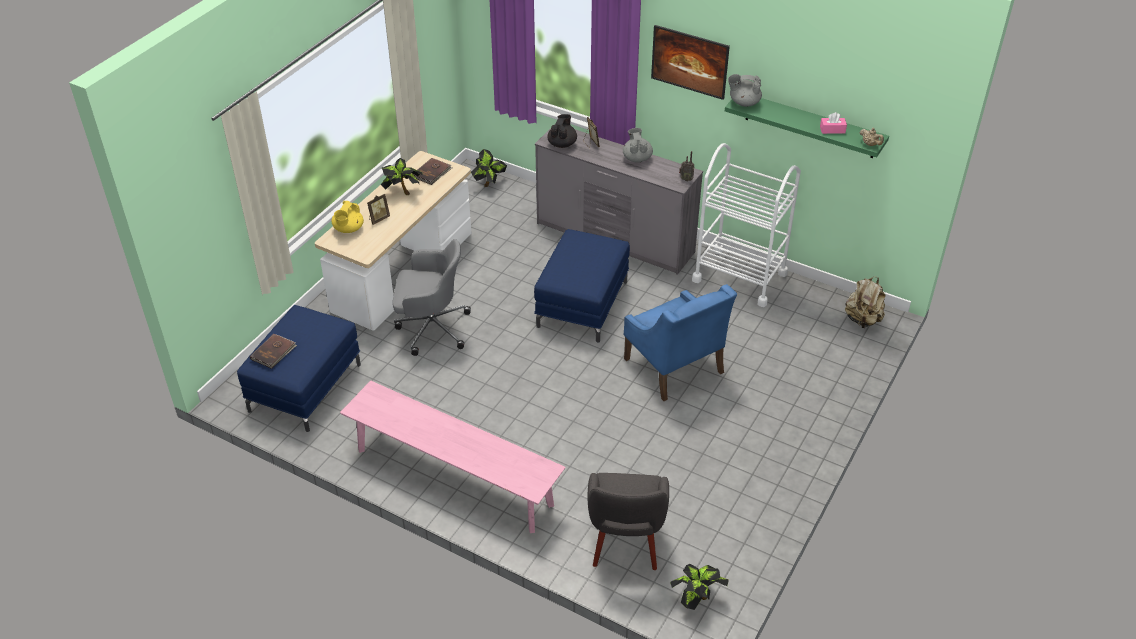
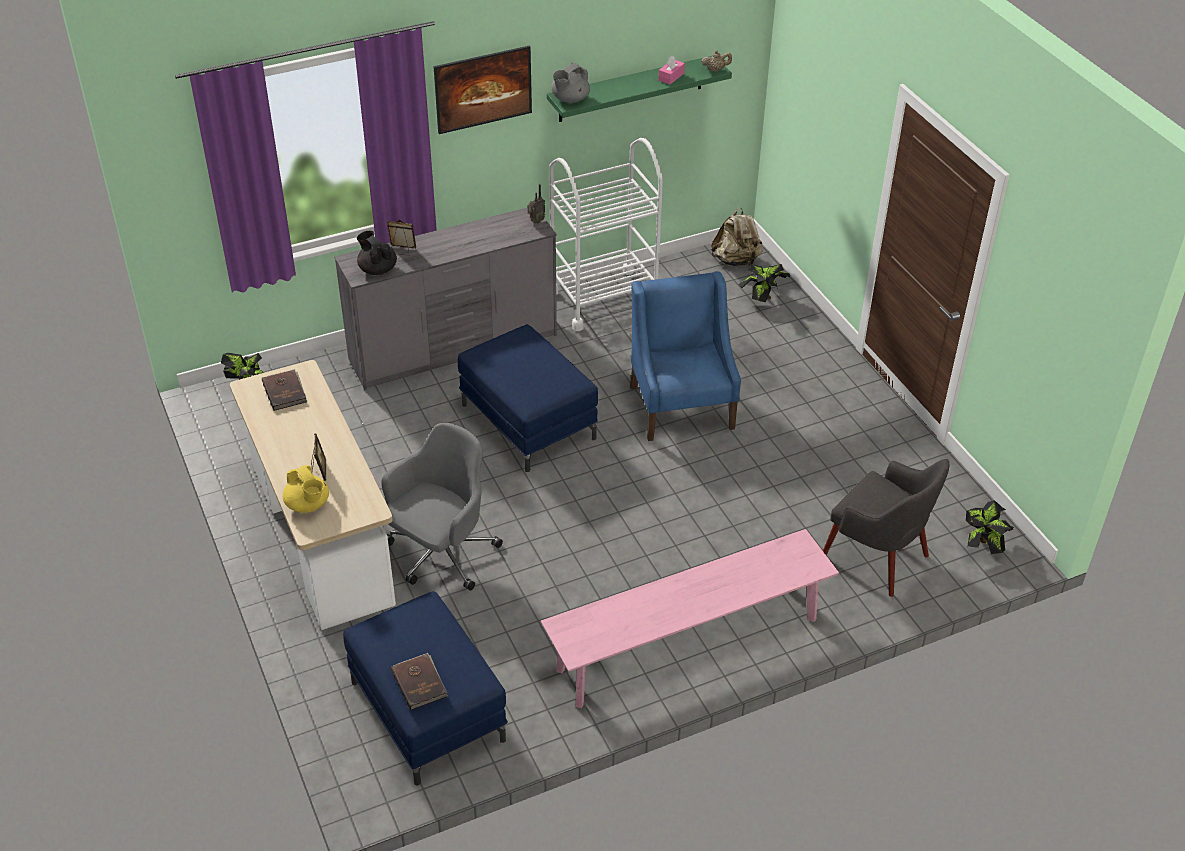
camera: 55 degrees left, 0 degrees up
(402, 192) = (292, 430): potted plant -> potted plant (763, 299)
(637, 158) = (464, 234): grey teapot -> none
(674, 366) = (681, 406): blue armchair -> blue armchair turned 105 degrees counterclockwise

